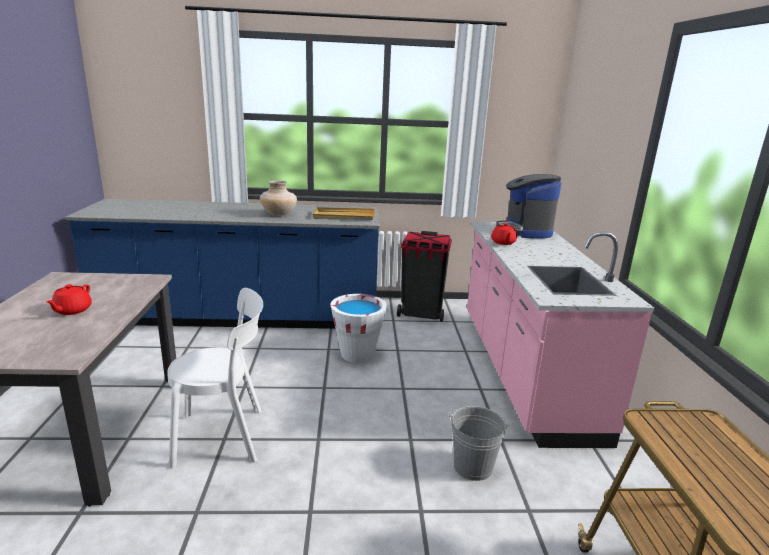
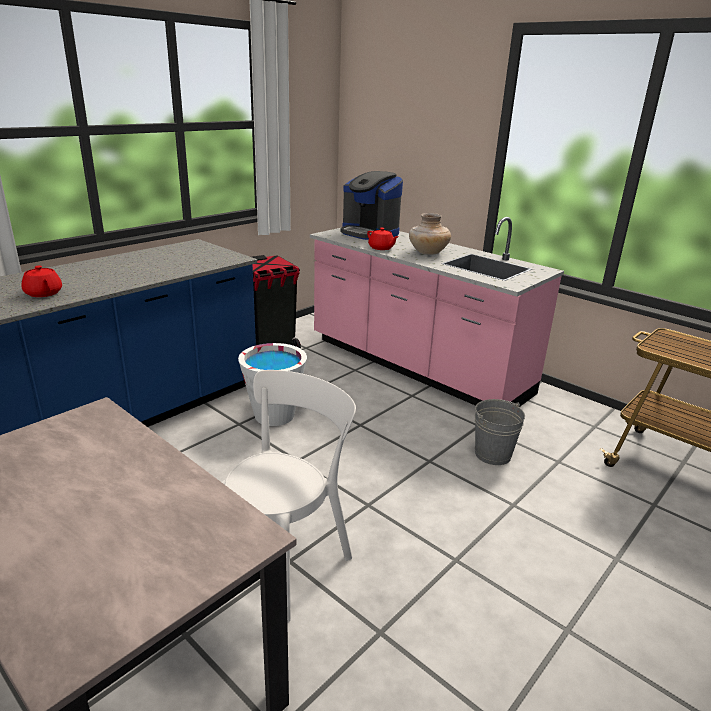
camera: 45 degrees left, 5 degrees up
(72, 310) = (97, 496): red teapot -> red teapot (43, 293)
(279, 214) = (117, 275): beige vase -> beige vase (428, 253)
(344, 216) = (197, 258): beige tray -> none

